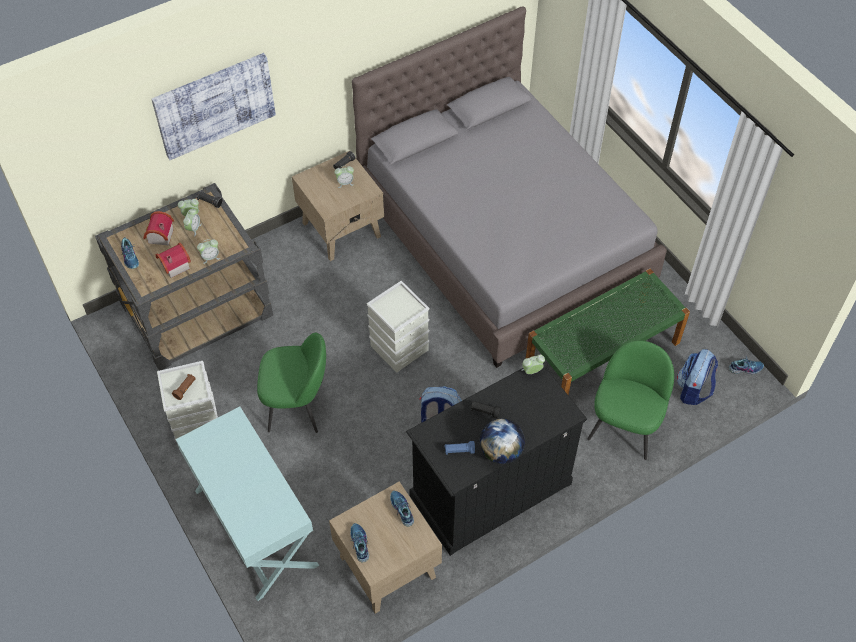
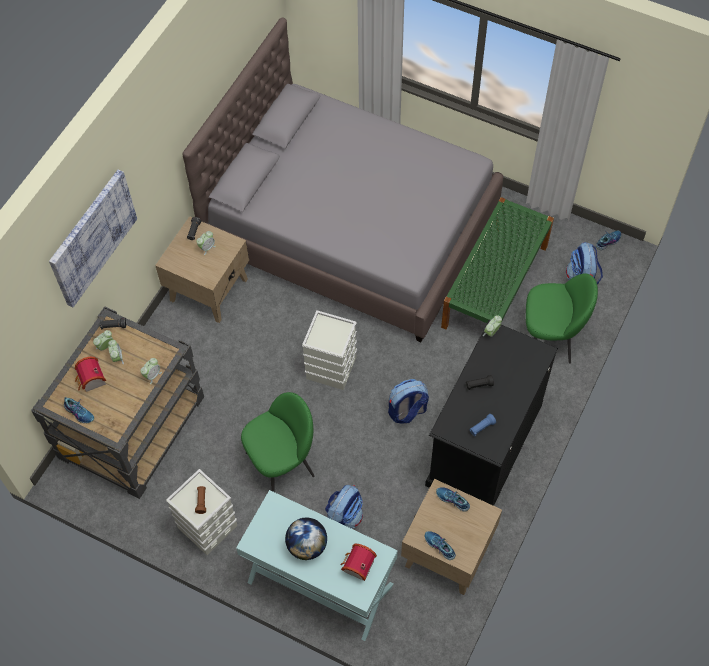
camera: 30 degrees left, 5 degrees up
(173, 265) = (124, 399): toy house -> toy house (356, 566)
(318, 482) = (344, 516): none -> backpack
(501, 451) = (513, 410): globe -> globe (307, 545)
(624, 427) = (550, 337): green chair -> green chair turned 105 degrees clockwise

